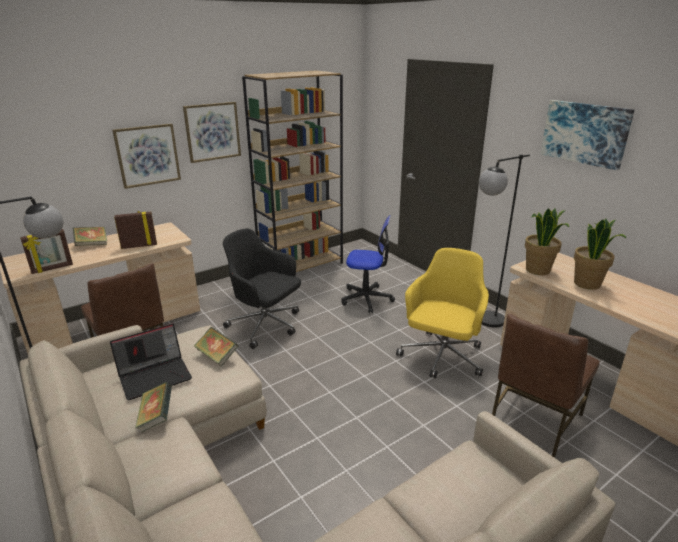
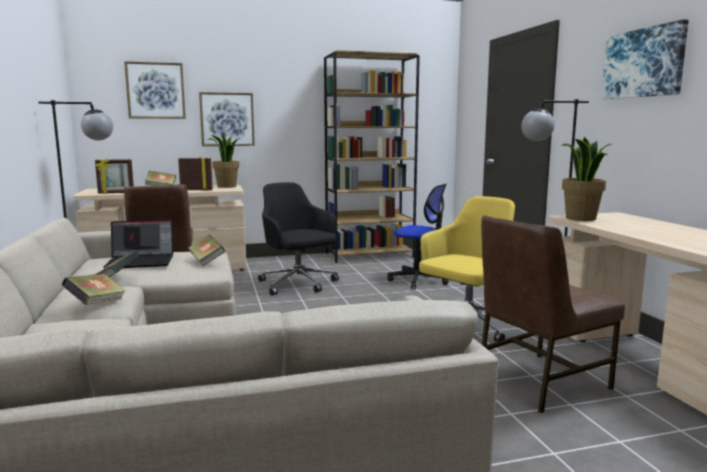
camera: 20 degrees right, 15 degrees down
(179, 472) = (96, 304): none -> book
(212, 131) = (290, 105): picture -> picture (155, 90)
(587, 284) = (634, 227): potted plant -> potted plant (226, 186)

